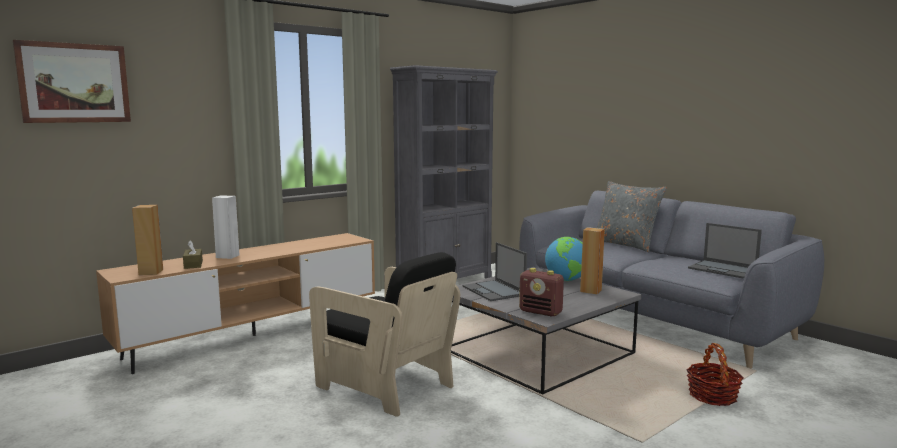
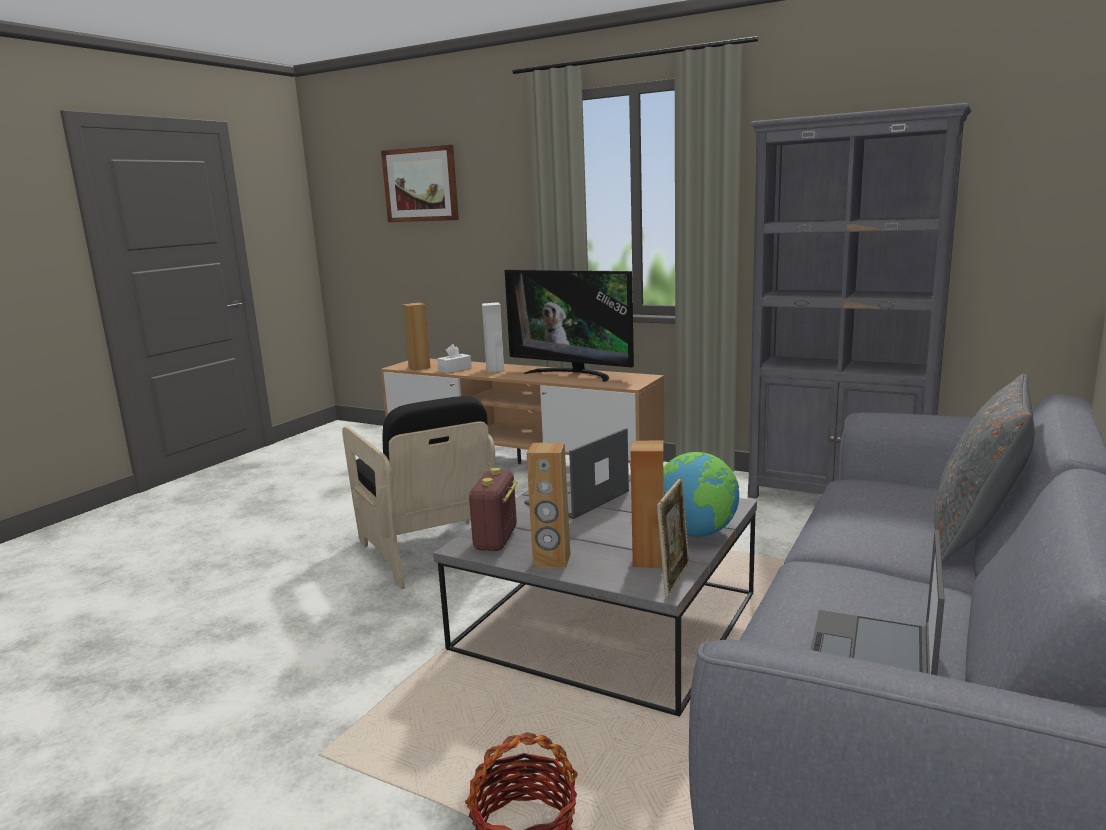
camera: 70 degrees right, 5 degrees up
(193, 264) = (455, 369): brown tissue box -> white tissue box
(297, 244) = (572, 374): none -> television
(386, 385) = (429, 550): black armchair -> black armchair turned 45 degrees counterclockwise
(579, 305) = (551, 560): none -> brown speaker
(614, 290) = (674, 579): none -> picture frame

